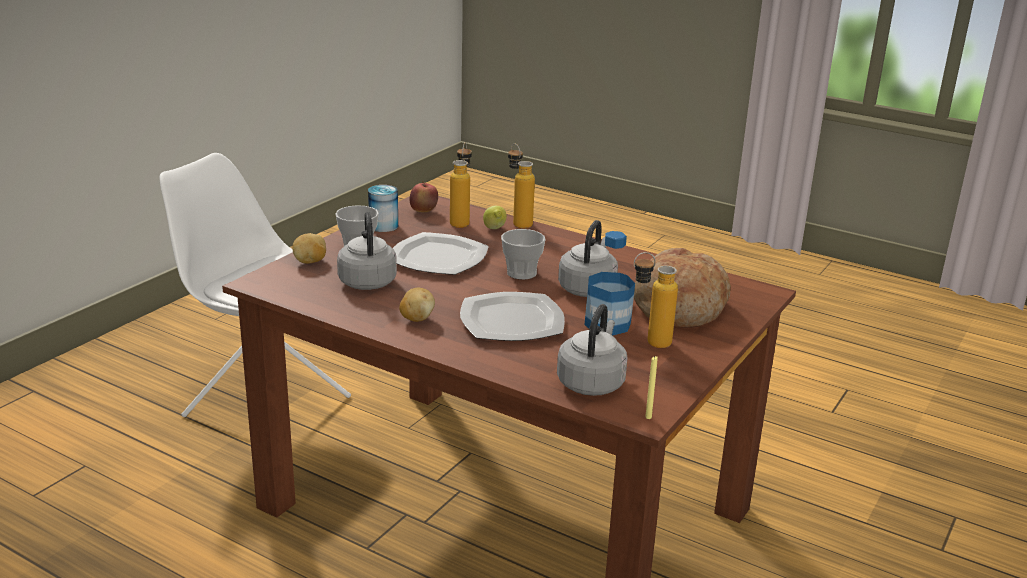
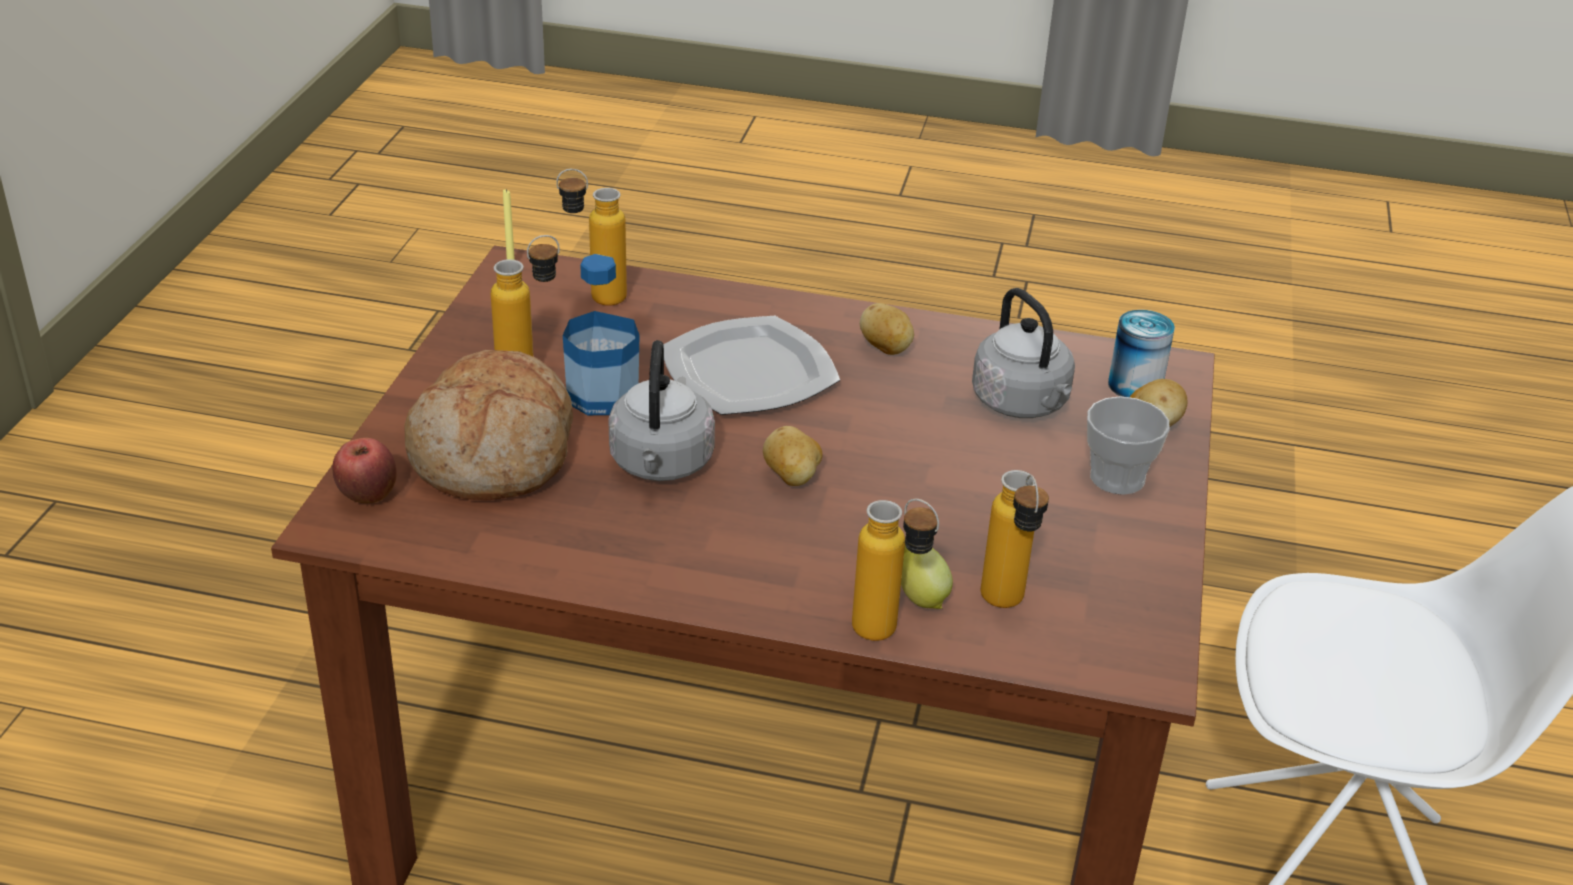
camera: 160 degrees right, 10 degrees up
(383, 226) = (1138, 552): can -> can (1135, 385)
(423, 211) = (1110, 625): apple -> apple (368, 496)
(438, 258) = (959, 483): plate -> none
(521, 273) = (792, 477): cup -> potato
(591, 382) = (594, 297): grey kettle -> bottle

